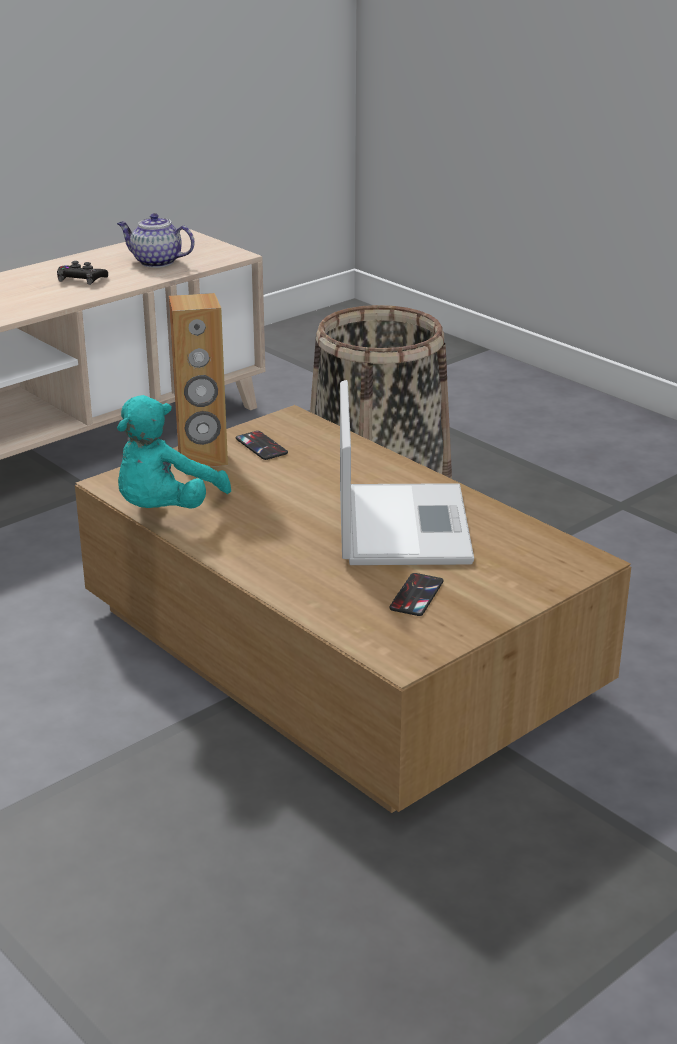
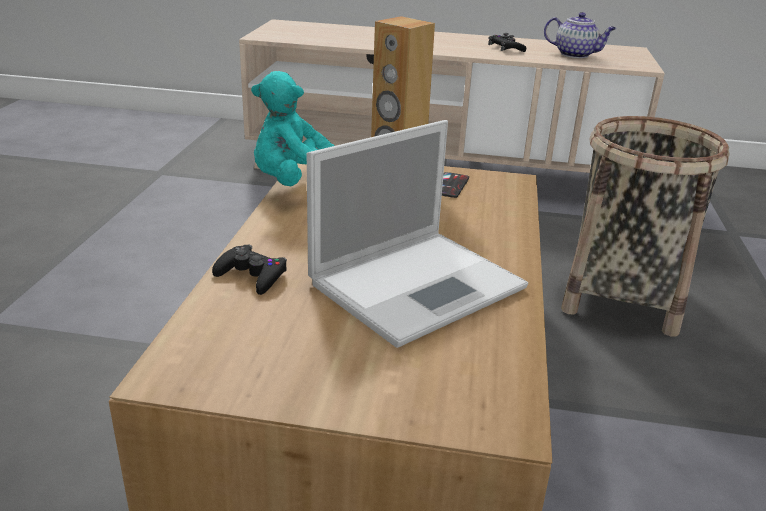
camera: 50 degrees right, 0 degrees up
(155, 262) = (576, 55): teapot -> teapot turned 135 degrees clockwise
(300, 584) = (252, 275): none -> black game controller
(416, 595) = (298, 339): phone -> none

